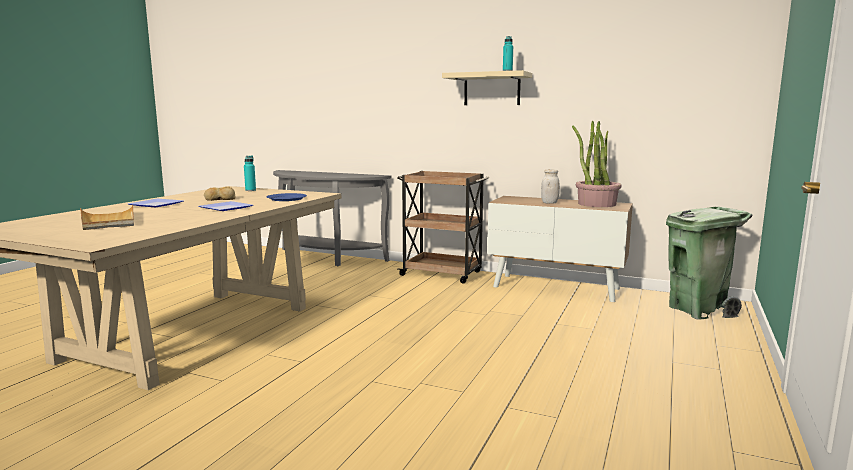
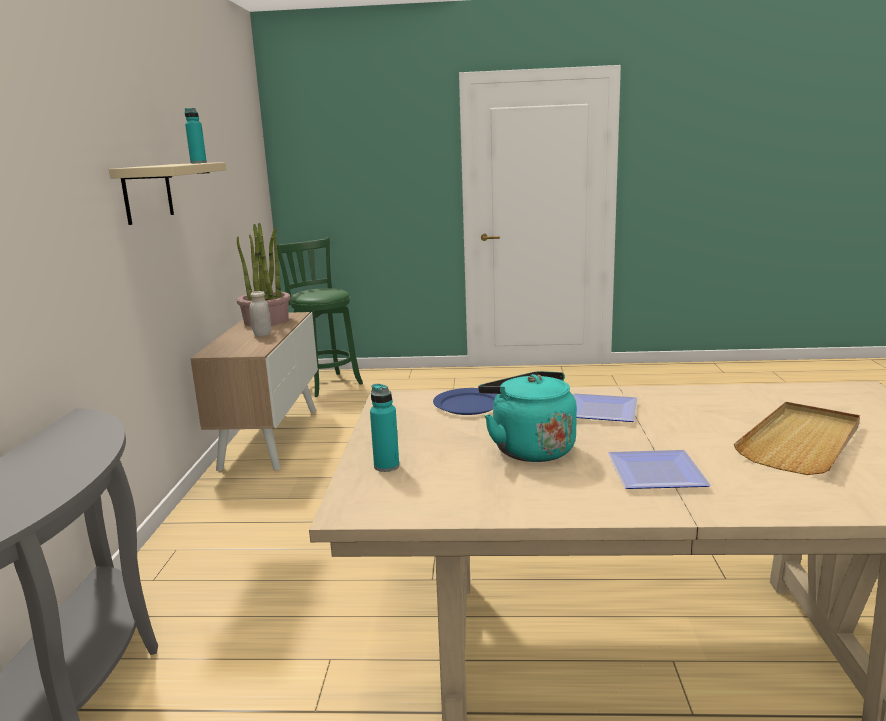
camera: 110 degrees left, 5 degrees up
(220, 199) = (529, 448): bread -> turquoise kettle
(442, 274) = (214, 516): brown cart -> none
(698, 310) = (326, 384): green trash can -> green stool

